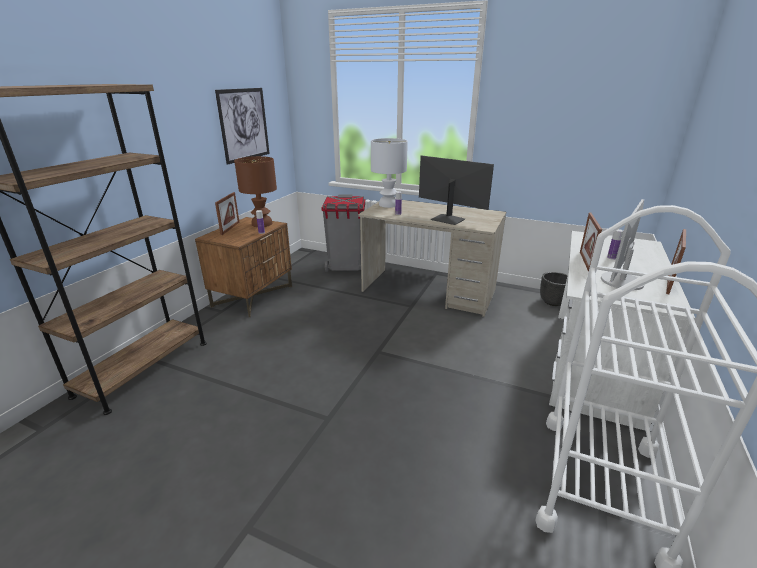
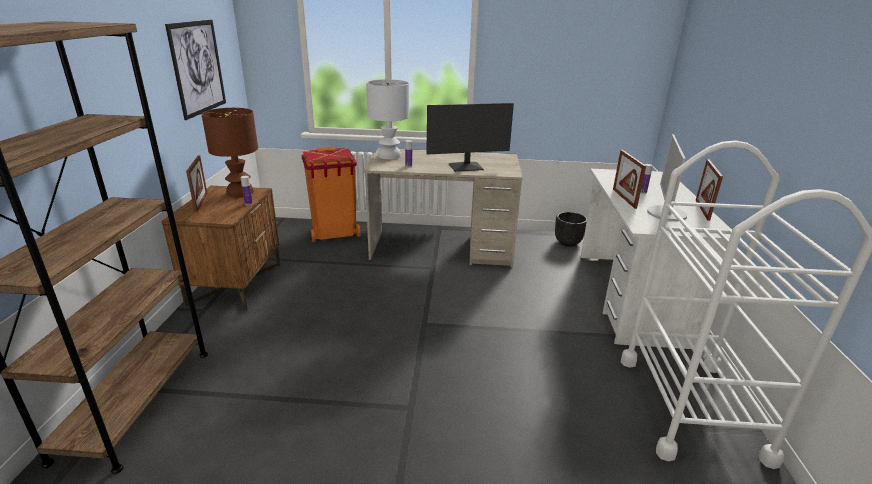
camera: 20 degrees left, 0 degrees up
(346, 267) = (334, 233): grey trash can -> orange trash can
(448, 219) = (466, 167): monitor -> monitor turned 150 degrees clockwise

